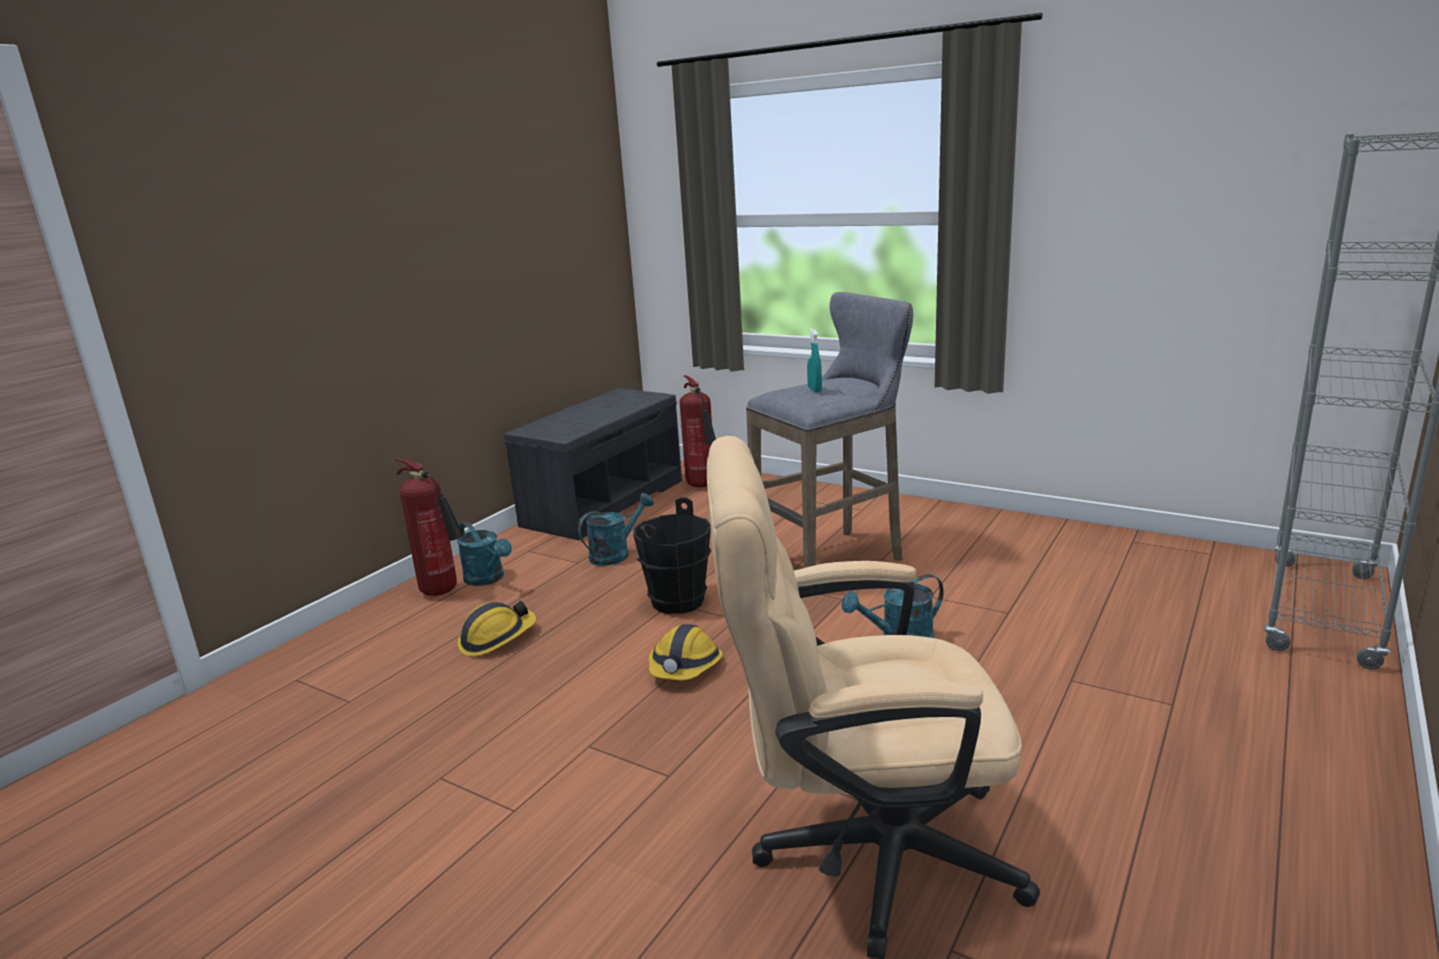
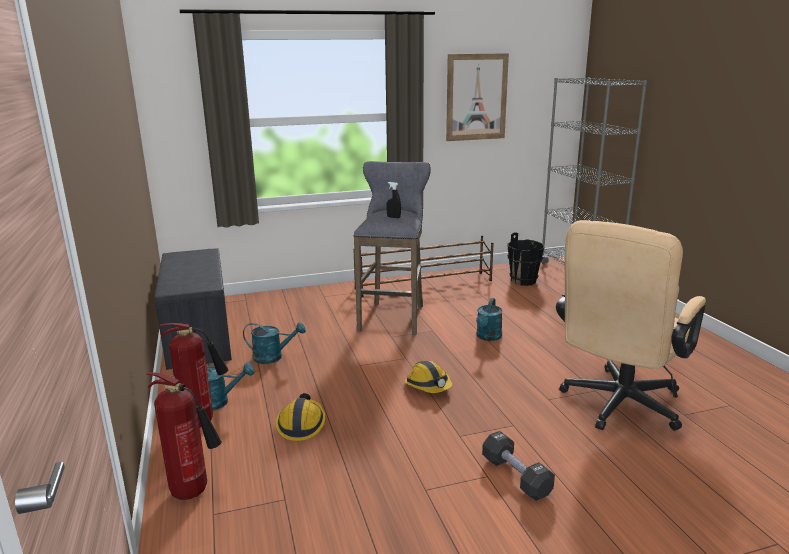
camera: 50 degrees left, 0 degrees up
(535, 835) = (516, 476): none -> black dumbbell
(615, 554) = (273, 357): turquoise watering can -> turquoise watering can turned 90 degrees clockwise
(678, 601) = (362, 363): black bucket -> black bucket (523, 281)
(703, 486) = (247, 307): fire extinguisher -> fire extinguisher (194, 492)
(814, 390) = (393, 217): turquoise spray bottle -> black spray bottle
(974, 529) = (424, 284): none -> brown shoe rack
(1147, 182) = (476, 97): none -> picture

